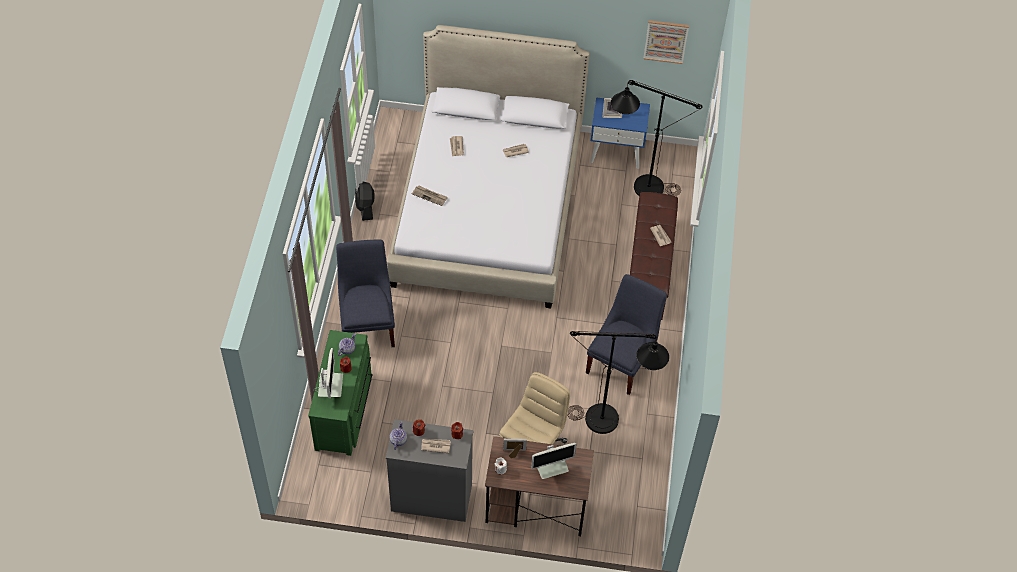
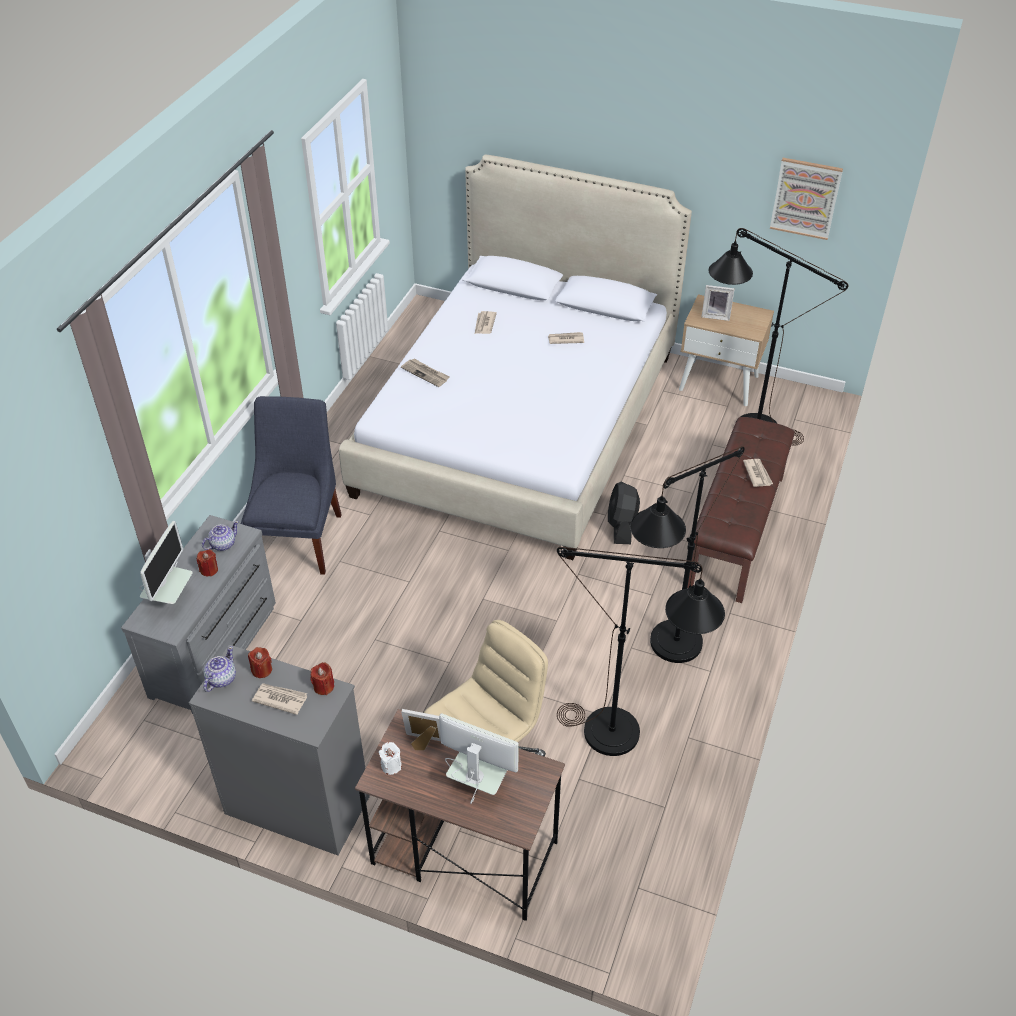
camera: 15 degrees right, 10 degrees down
(345, 411) = (217, 649): green dresser -> grey dresser
(365, 207) = (352, 399): black fan -> black fan (621, 526)
(550, 471) = (477, 786): monitor -> monitor turned 150 degrees counterclockwise
(616, 152) = (719, 383): blue nightstand -> beige nightstand
(622, 361) = (666, 651): blue chair -> black floor lamp

